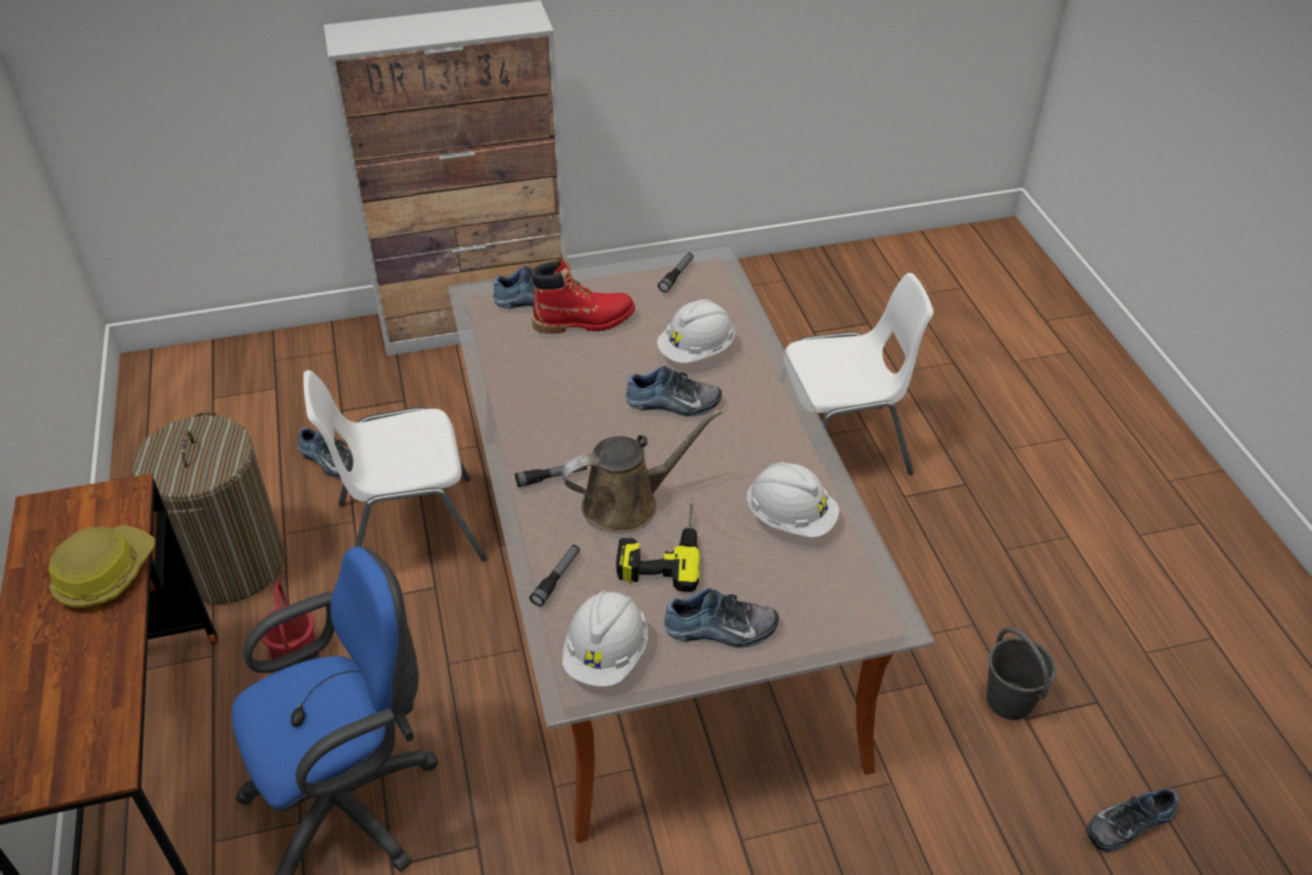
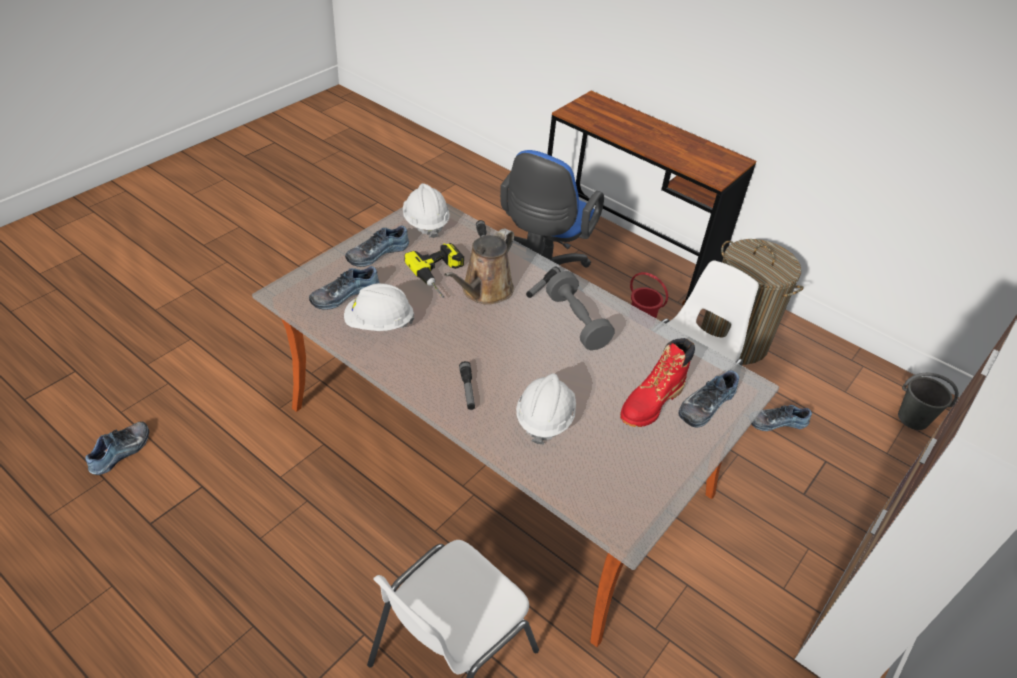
camera: 140 degrees right, 0 degrees up
(104, 574) = (670, 152): hard hat -> none
(561, 420) = (577, 322): none -> grey dumbbell
(673, 404) = (519, 366): shoe -> shoe (344, 294)
(676, 276) = (635, 490): flashlight -> flashlight (467, 389)
(1010, 701) = (216, 492): grey bucket -> grey bucket (912, 418)

